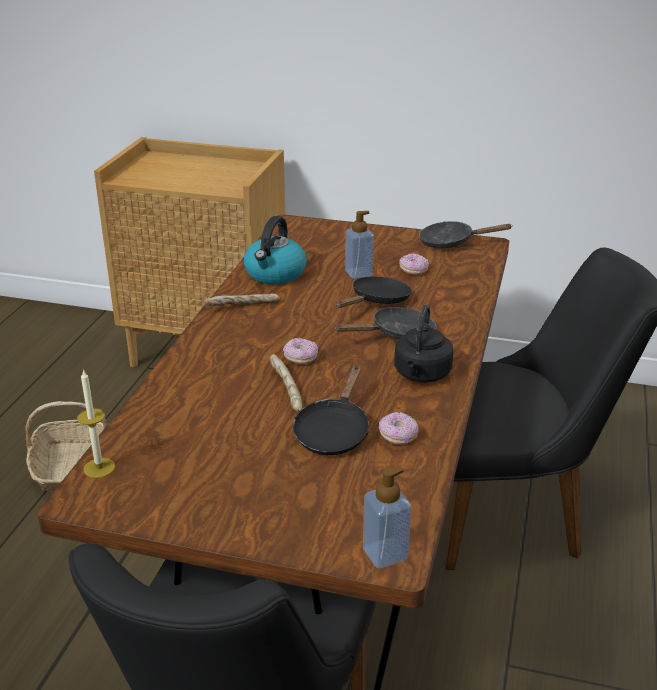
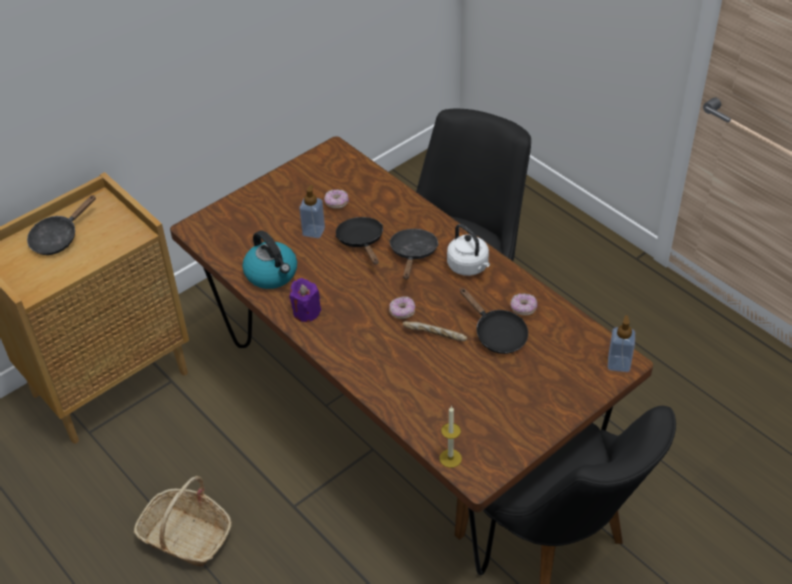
camera: 55 degrees left, 15 degrees up
(242, 307) = (306, 312): bread -> purple candle
(421, 375) = (469, 267): black kettle -> white kettle
(451, 242) = (314, 164): black frying pan -> black frying pan (58, 238)

